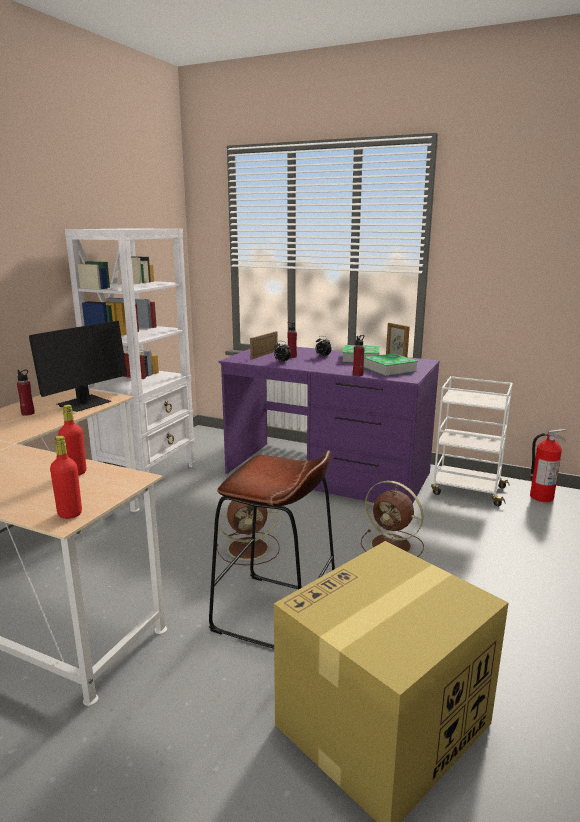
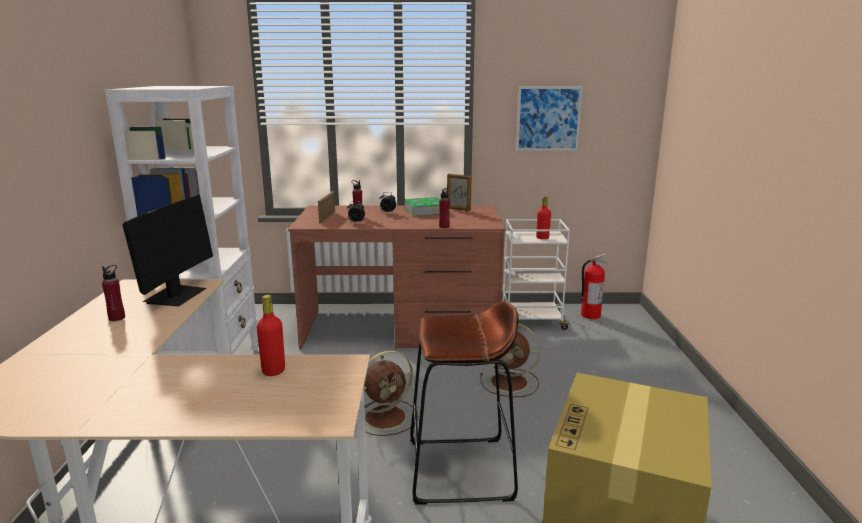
camera: 25 degrees left, 0 degrees up
(70, 514) = (327, 412): red bottle -> red bottle (542, 238)
(327, 473) = (401, 329): purple desk -> brown desk
(389, 369) = (464, 218): book -> none
(512, 270) = (548, 118): none -> picture

